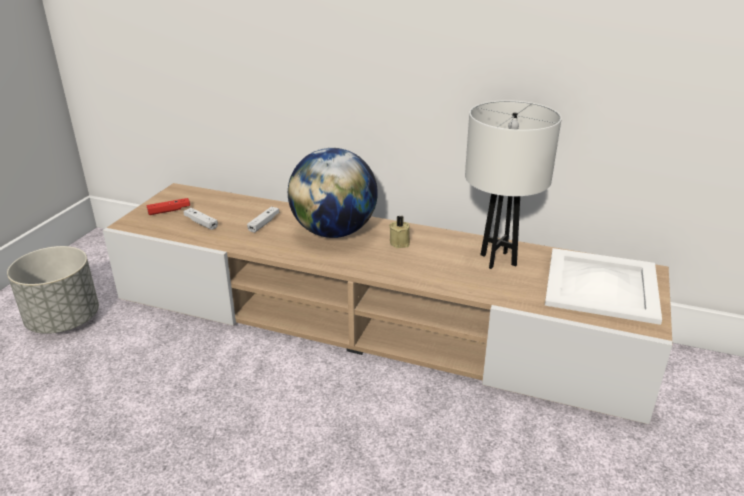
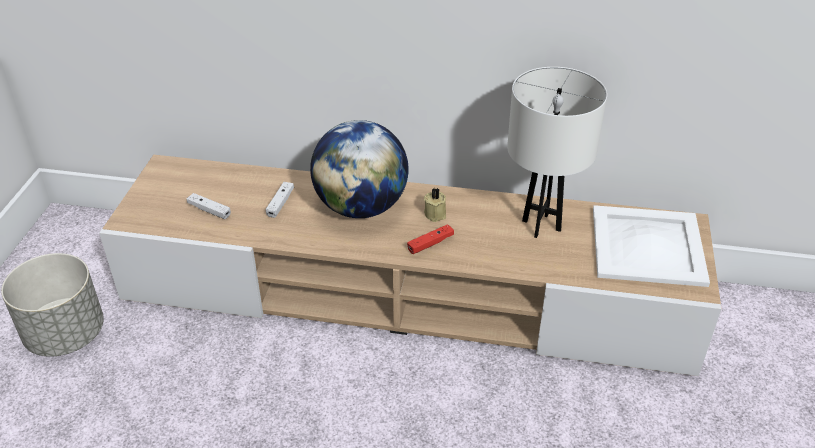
camera: 10 degrees left, 10 degrees up
(169, 210) = (166, 196): red game controller -> red game controller (430, 243)

